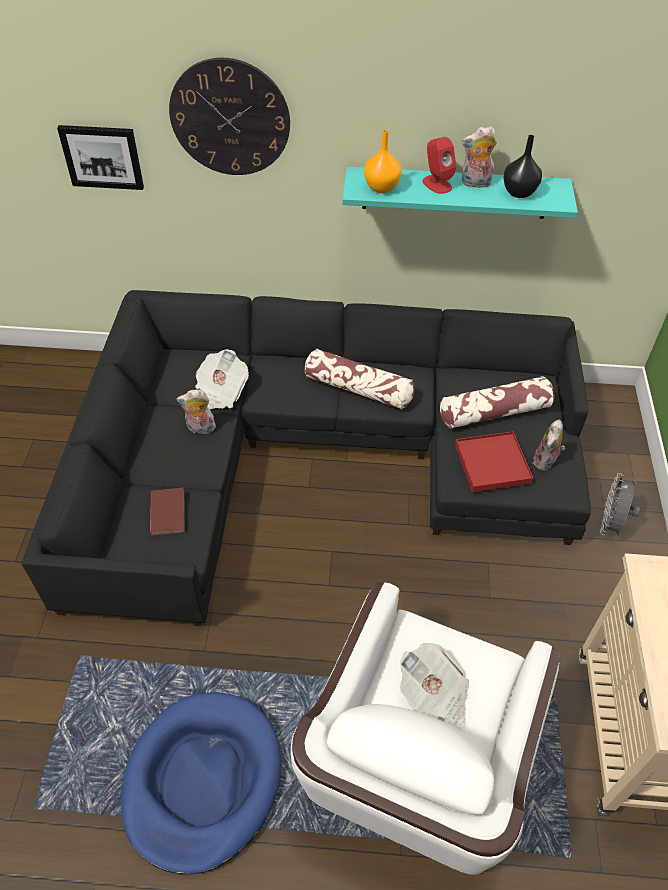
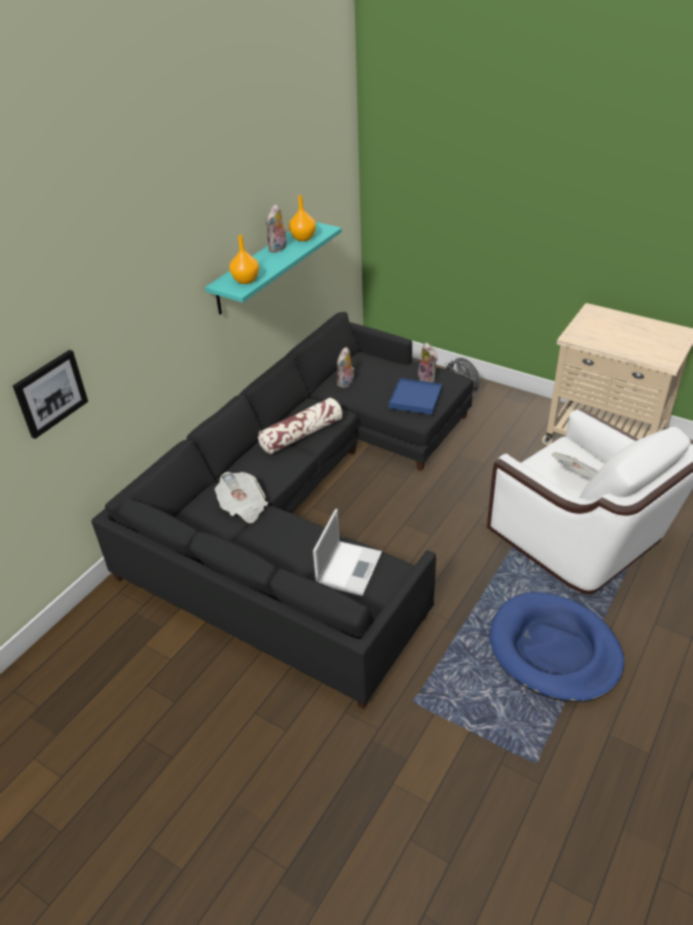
camera: 60 degrees left, 10 degrees down
(169, 512) = (349, 567): brown book -> laptop
(200, 429) = (274, 529): plush toy -> plush toy (346, 383)
(230, 118) = (132, 294): wall clock -> none
(436, 184) = (264, 261): red speaker -> none
(492, 464) = (415, 398): red tray -> blue tray
(494, 412) = (373, 383): pillow -> none
(519, 192) = (303, 238): black vase -> orange vase

